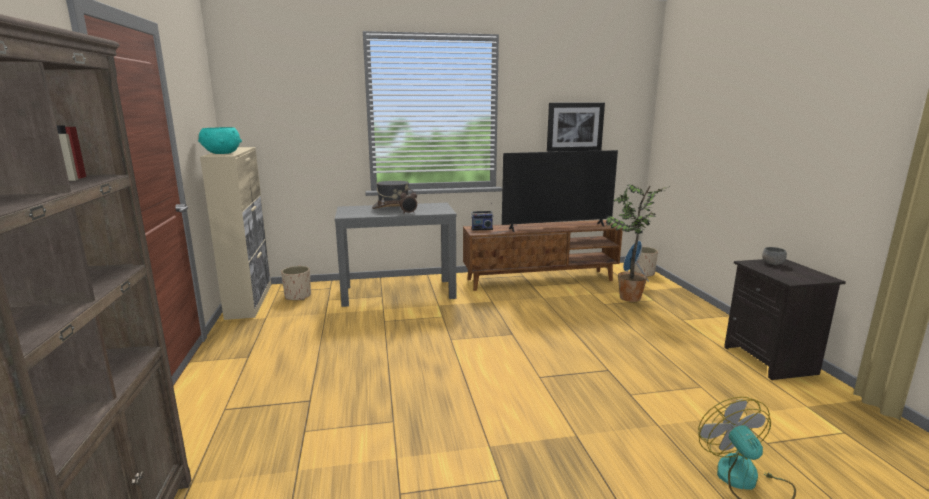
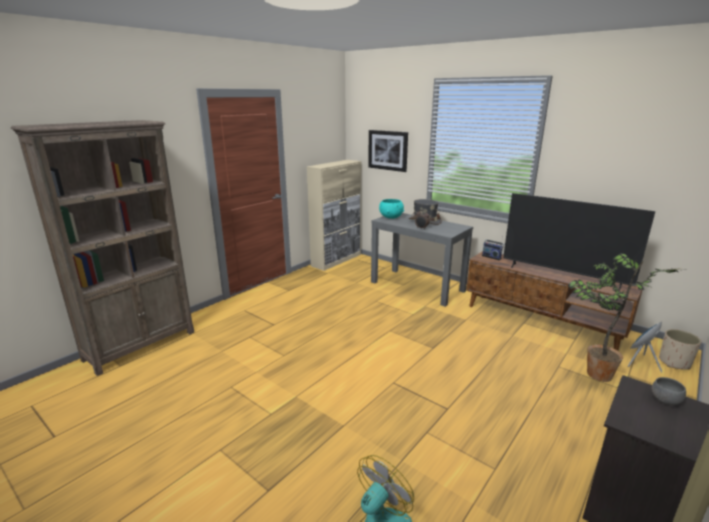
camera: 50 degrees right, 5 degrees up
(221, 153) = (323, 165): turquoise bowl -> turquoise bowl (391, 217)
(298, 296) = (361, 266): beige planter -> none
(575, 127) = (630, 176): picture -> picture (388, 150)

